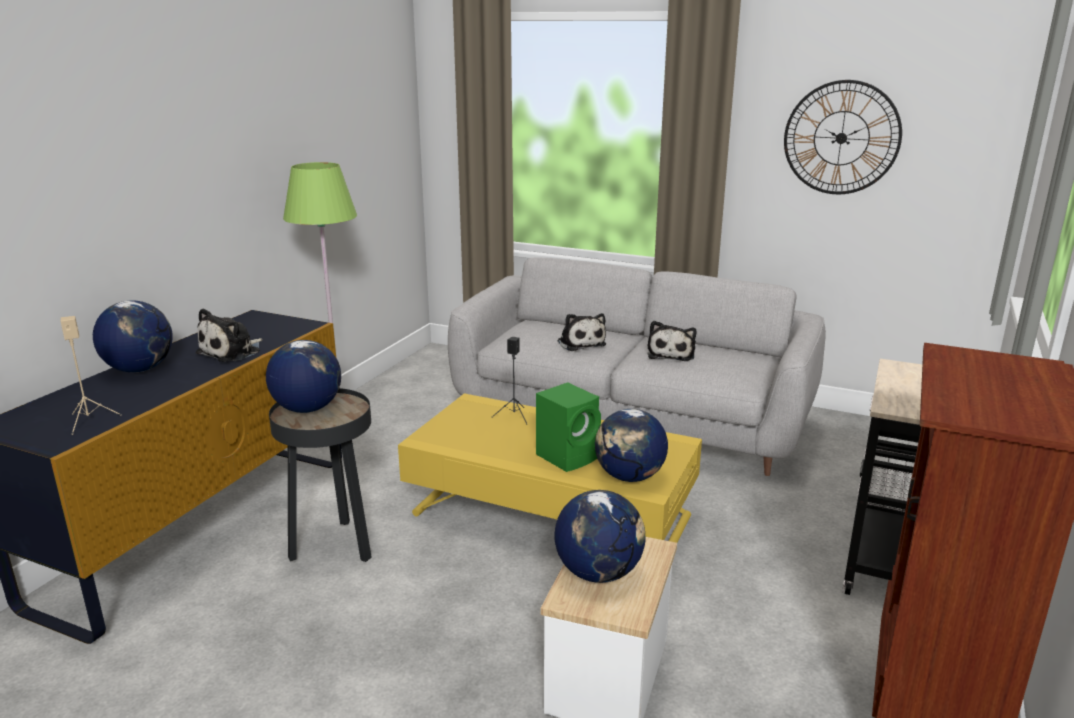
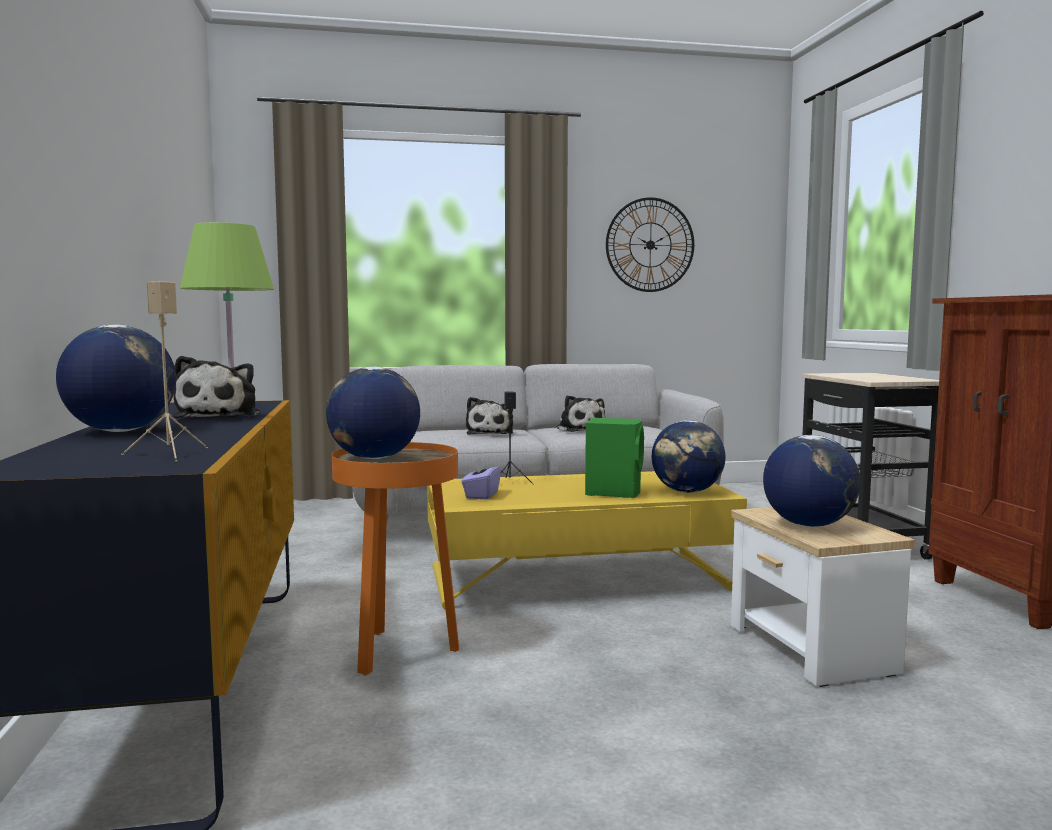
camera: 35 degrees left, 15 degrees down
(335, 547) = (400, 652): black side table -> orange side table
(462, 429) = (481, 495): none -> purple tissue box
(580, 343) = (490, 433): plush toy -> plush toy turned 60 degrees clockwise

